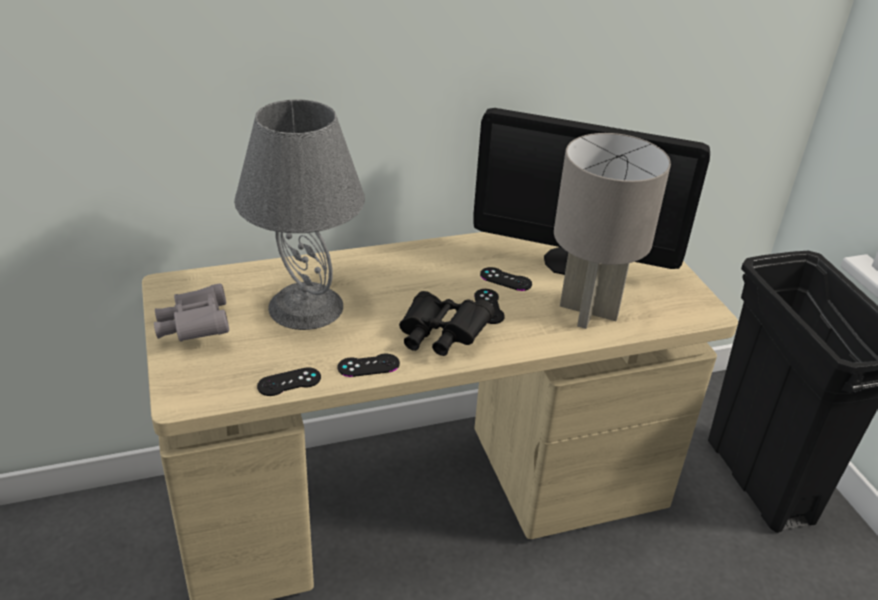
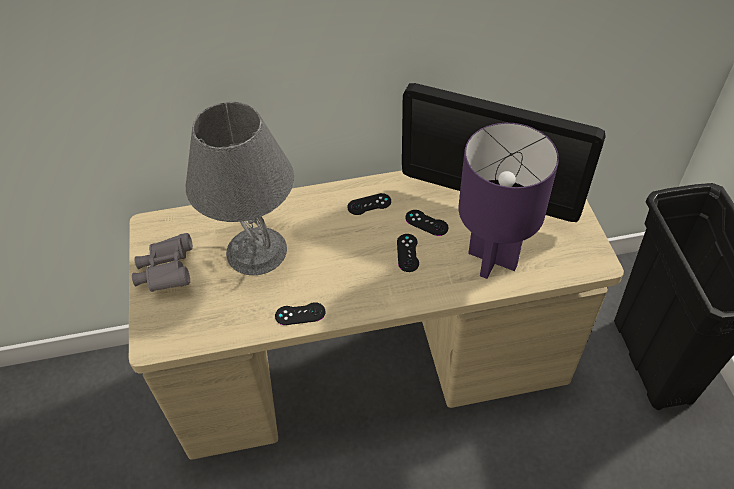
camera: 10 degrees right, 15 degrees up
(289, 382) = (235, 329): black game controller -> black game controller (369, 204)
(440, 337) = (362, 285): black binoculars -> none
(589, 312) = (493, 260): grey table lamp -> purple table lamp

